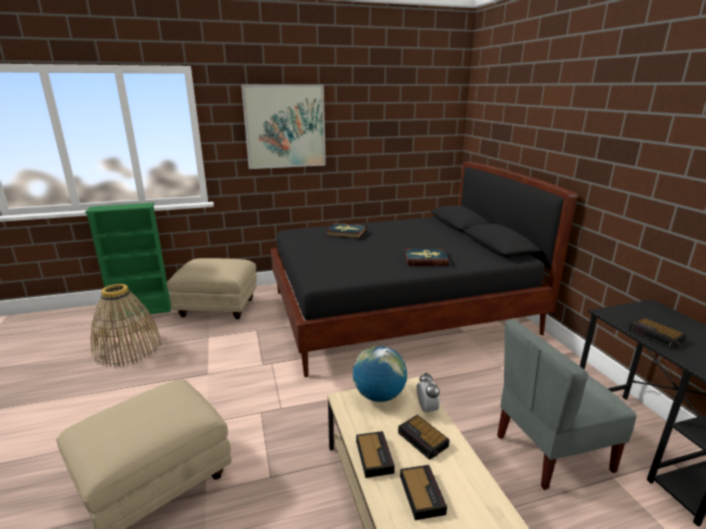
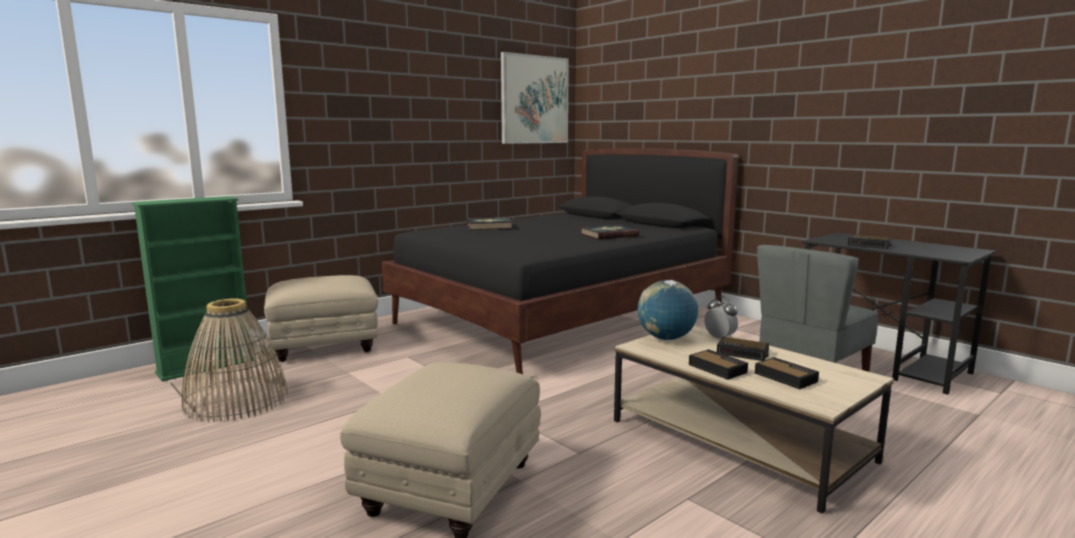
camera: 25 degrees left, 10 degrees down
(285, 127) = (390, 101): picture -> picture (534, 100)

